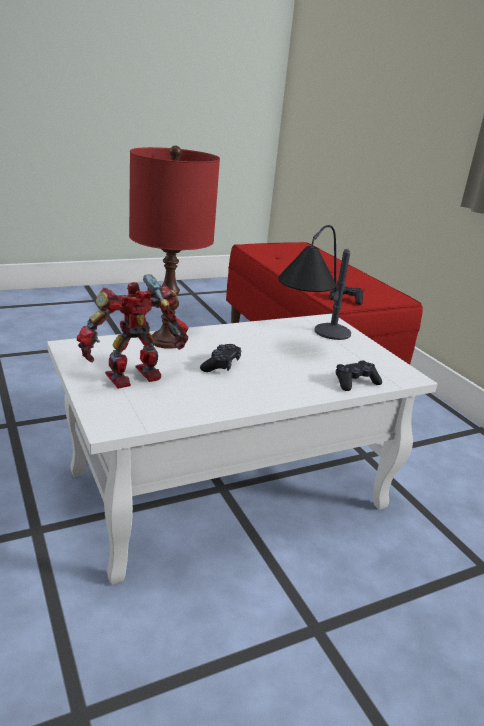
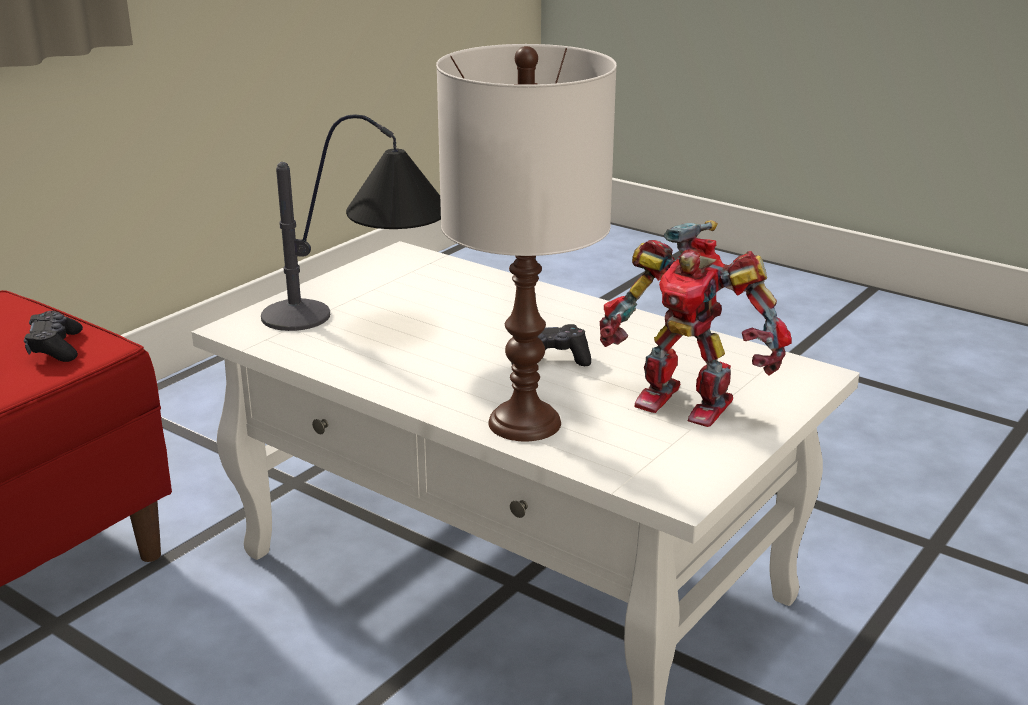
camera: 115 degrees left, 0 degrees up
(168, 340) = (524, 422): red table lamp -> white table lamp
(355, 382) = (469, 277): black game controller -> none

